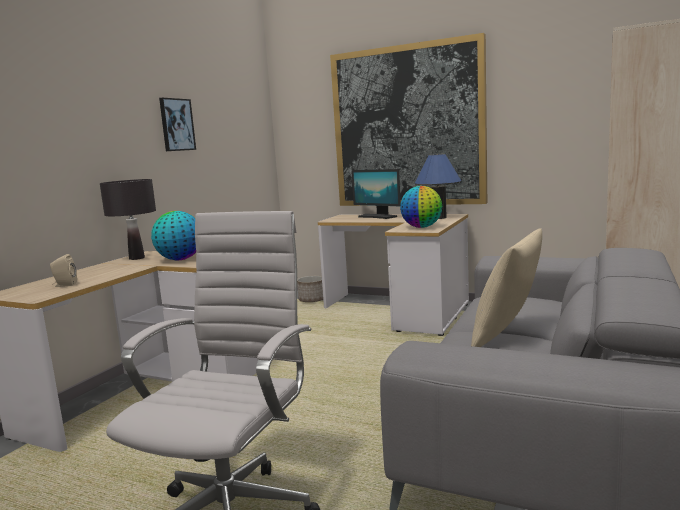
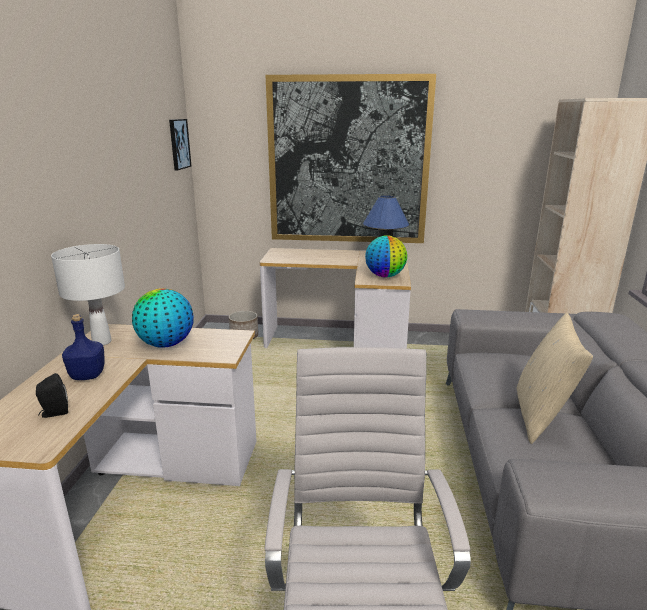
camera: 20 degrees left, 10 degrees up
(64, 285) = (54, 413): beige speaker -> black speaker
(106, 271) = (87, 375): none -> blue bottle
(137, 258) = (102, 342): black table lamp -> white table lamp
(176, 124) = (113, 162): picture -> picture (179, 144)
(377, 217) = (318, 254): monitor -> none

